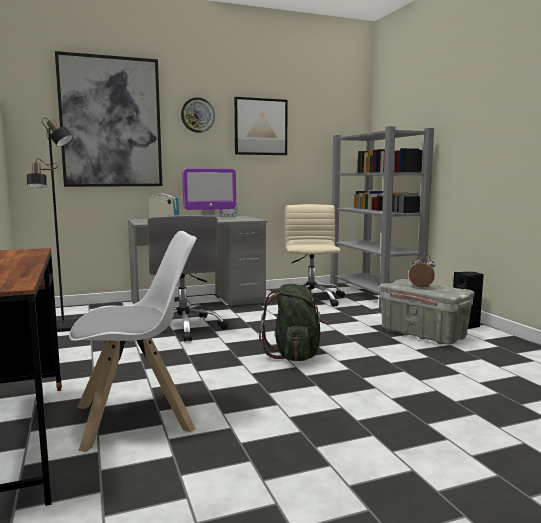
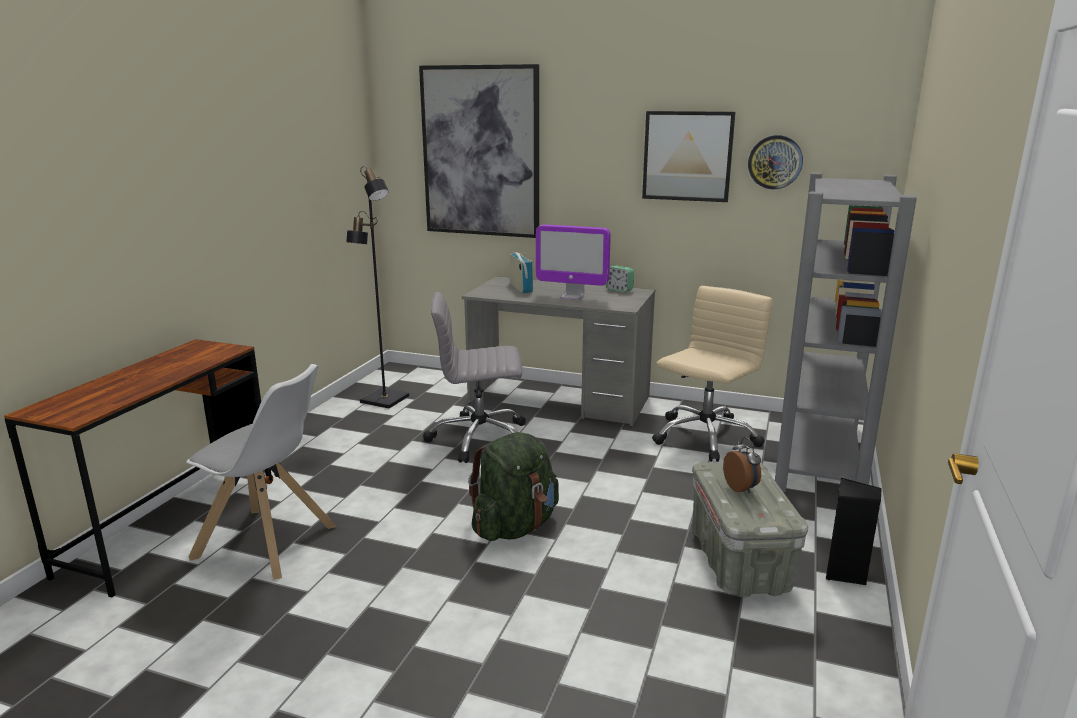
camera: 40 degrees right, 10 degrees up
(184, 328) = (479, 439): grey office chair -> grey office chair turned 60 degrees clockwise
(197, 115) = (591, 140): wall clock -> wall clock (775, 162)

